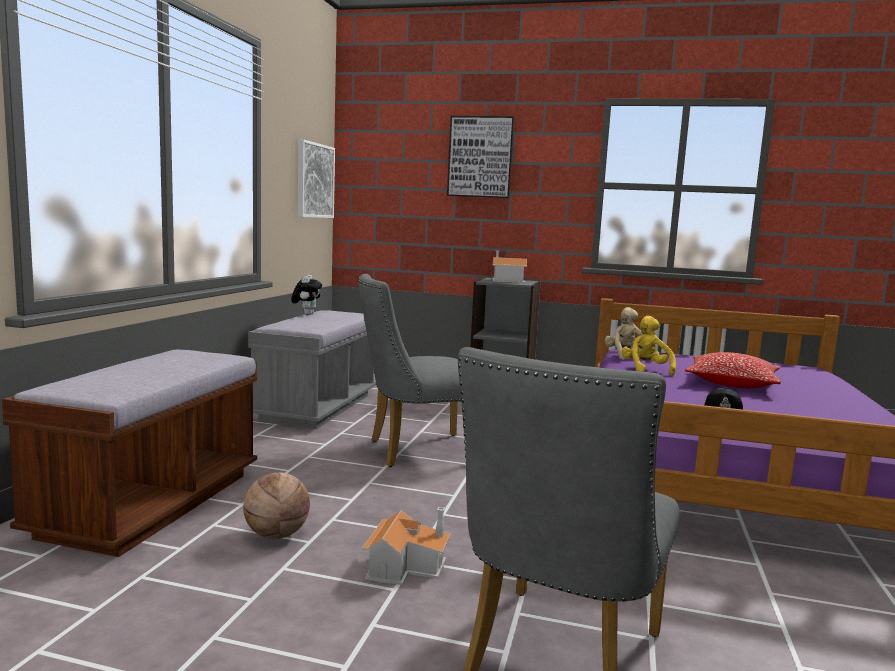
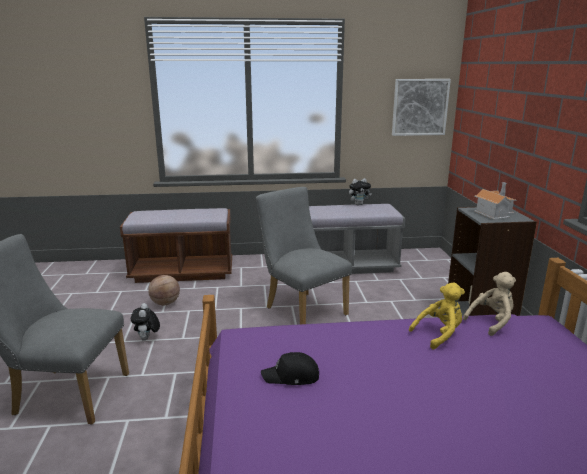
camera: 70 degrees right, 10 degrees up
(406, 565) = (147, 339): toy house -> plush toy
(480, 157) = (523, 88): picture -> none
(731, 383) = (445, 385): pillow -> none

